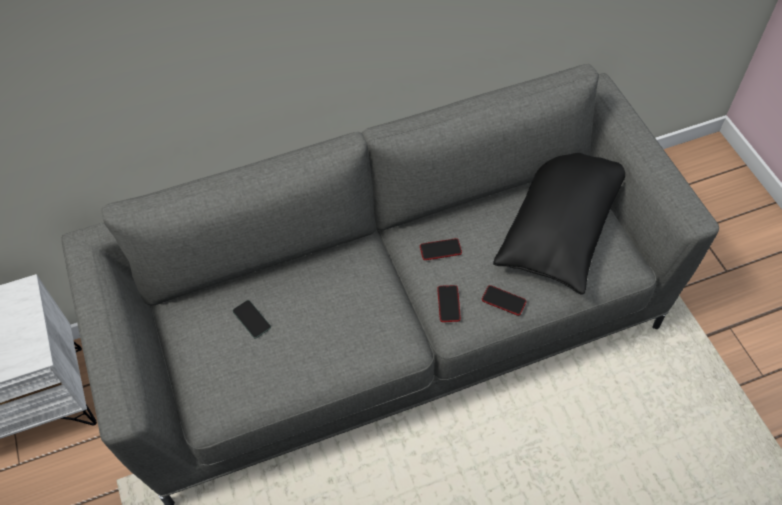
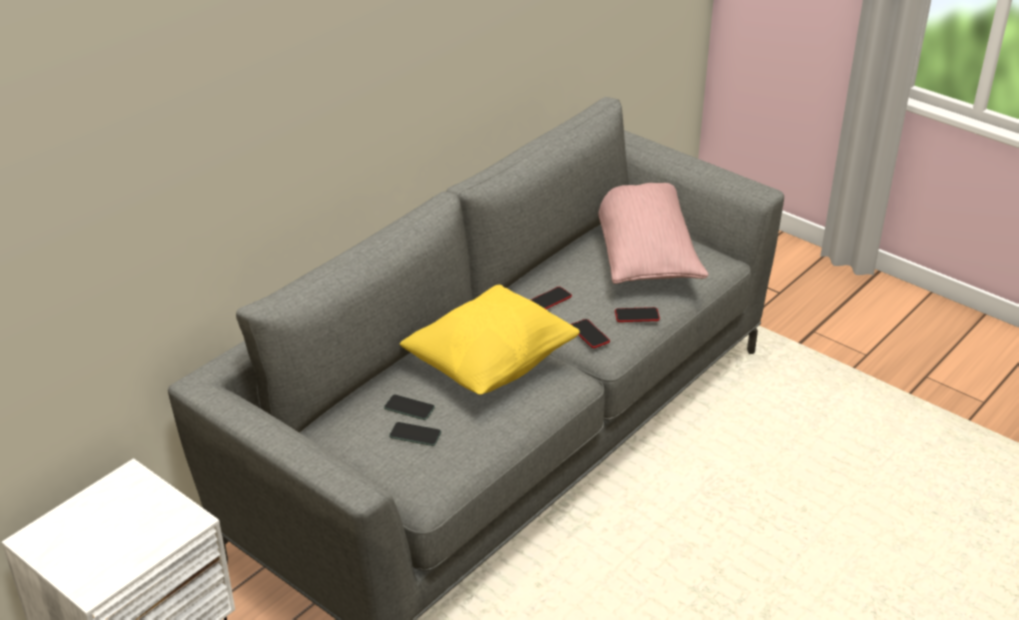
camera: 30 degrees left, 20 degrees down
(238, 350) = (415, 434): none -> phone
(344, 302) = (491, 365): none -> yellow pillow
(561, 227) = (644, 252): black pillow -> pink pillow

